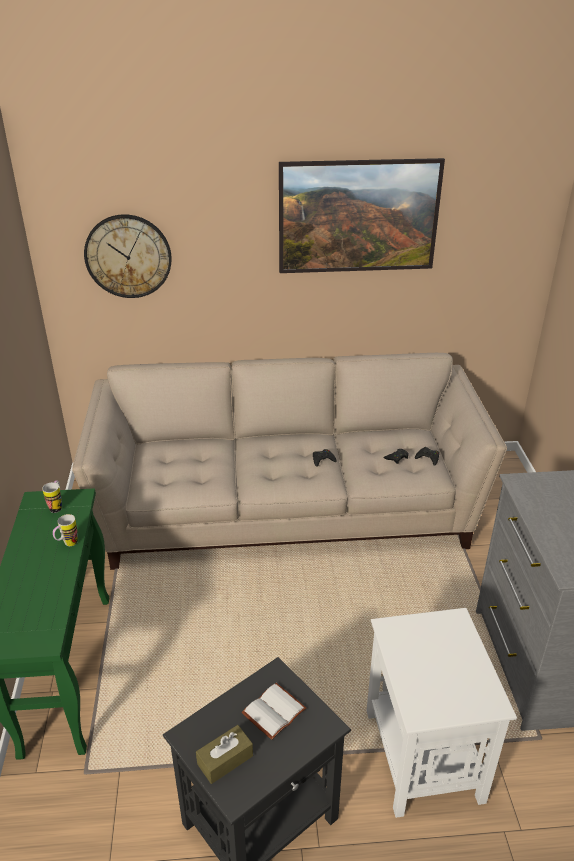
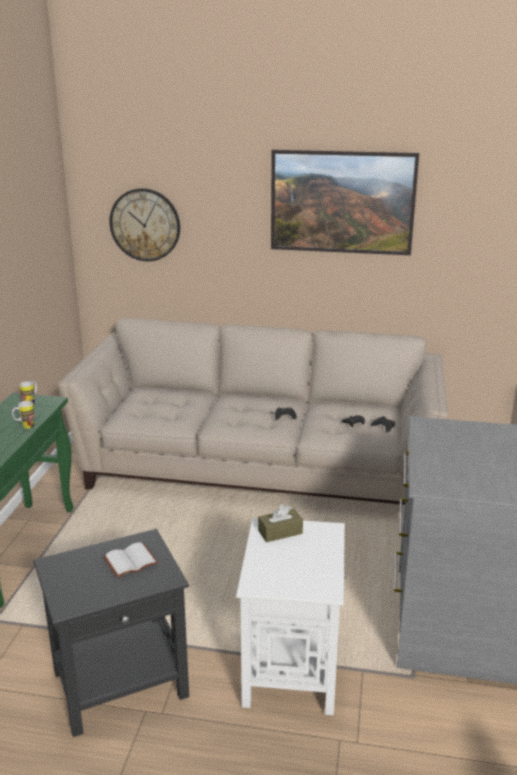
camera: 15 degrees right, 10 degrees down
(225, 760) = (72, 583): brown tissue box -> brown tissue box (280, 532)

